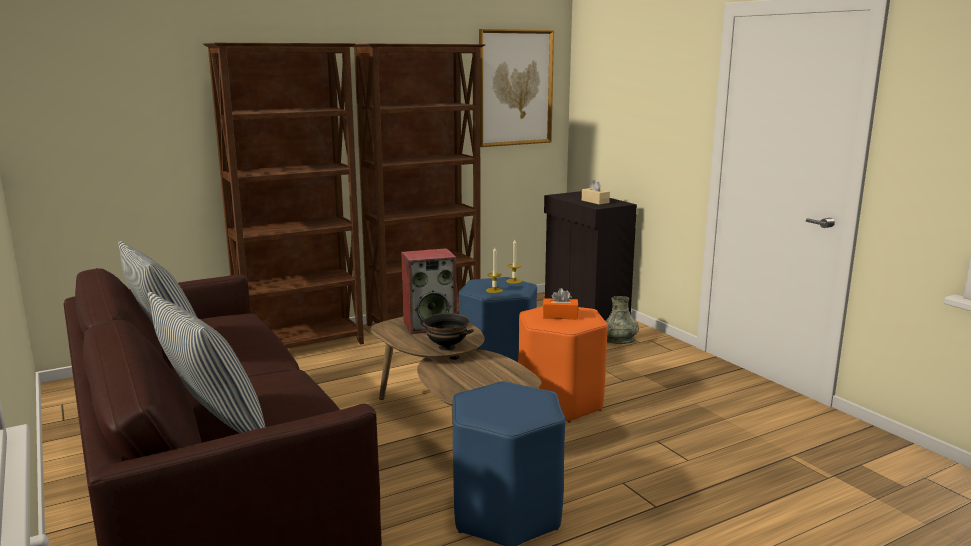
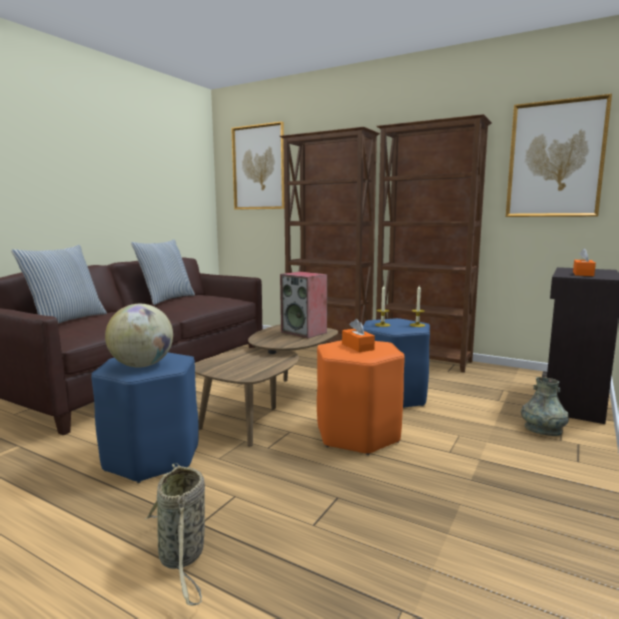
camera: 60 degrees right, 5 degrees down
(111, 82) = (258, 168): none -> picture
(446, 347) = (268, 342): black bowl -> none
(520, 405) = (142, 365): none -> globe
(595, 201) = (583, 274): beige tissue box -> orange tissue box
(699, 522) = (182, 557): none -> basket

